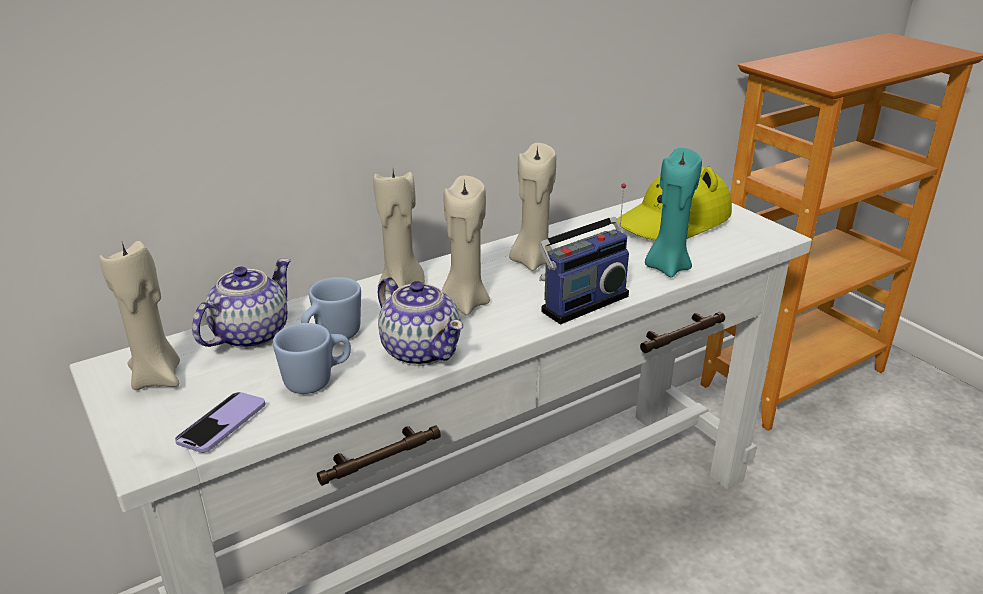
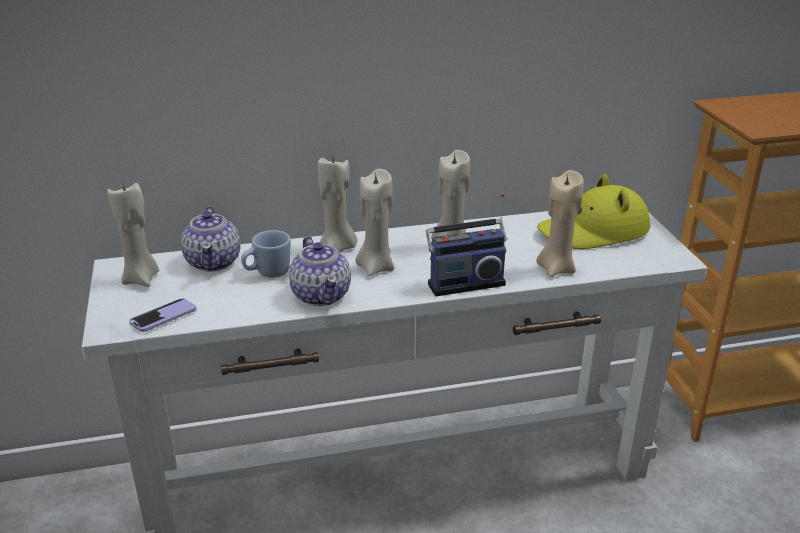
camera: 20 degrees right, 0 degrees up
(249, 335) = (214, 262): teapot -> teapot turned 120 degrees clockwise
(317, 381) = (238, 301): blue mug -> none
(667, 267) = (556, 268): turquoise candle -> beige candle

